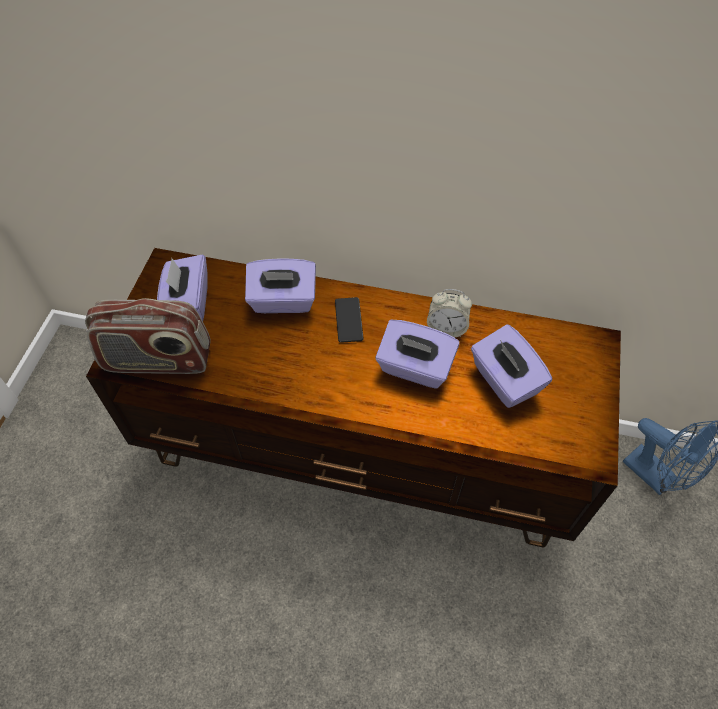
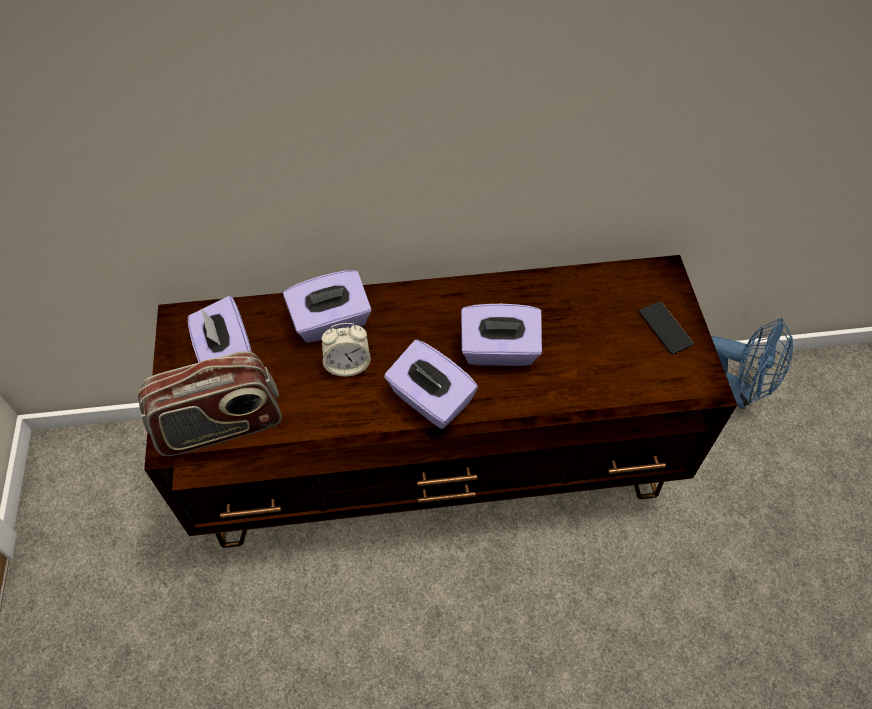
camera: 20 degrees left, 0 degrees up
(348, 320) = (410, 322): phone -> phone (665, 328)
(446, 328) = (513, 301): alarm clock -> alarm clock (348, 365)
(504, 380) = (591, 336): purple tissue box -> purple tissue box (430, 400)

